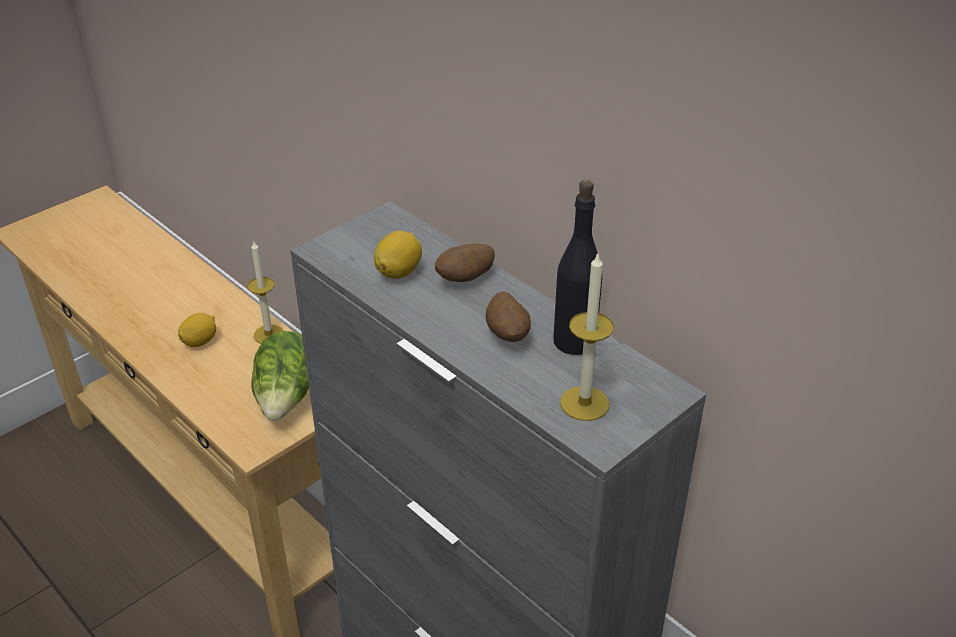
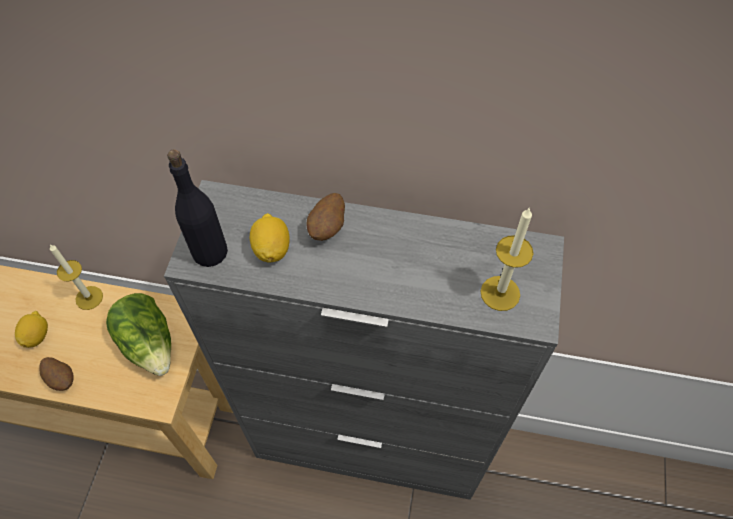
camera: 35 degrees left, 20 degrees up
(507, 335) = (401, 263): potato -> potato (61, 379)
(574, 341) = (449, 241): black bottle -> black bottle (209, 251)

